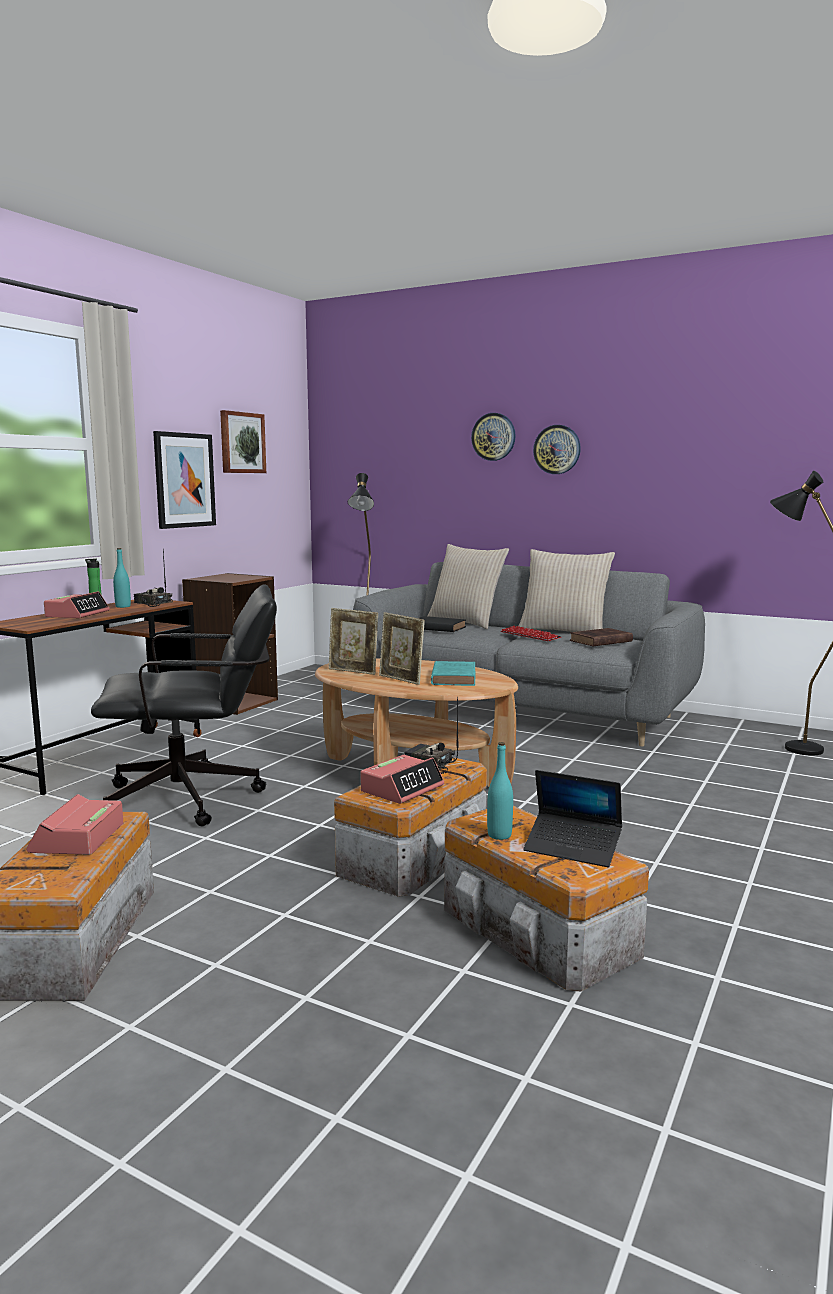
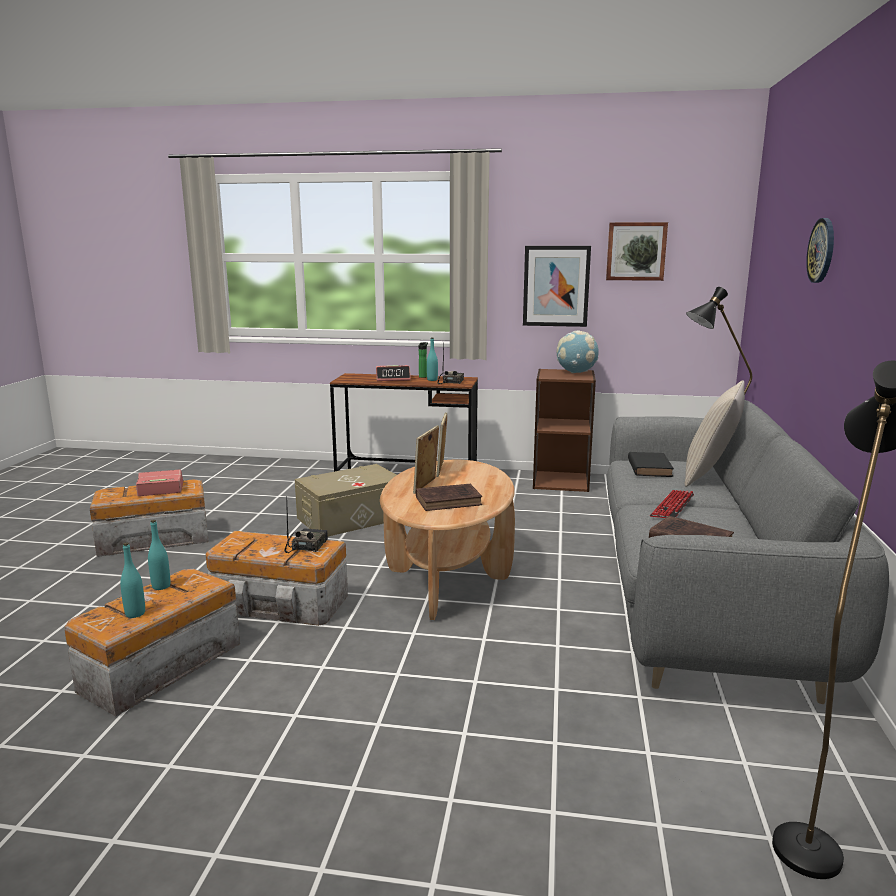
camera: 70 degrees right, 5 degrees up
(196, 798) = (350, 518): black office chair -> beige storage box
(229, 576) = (576, 372): none -> globe
(402, 788) = (250, 545): alarm clock -> none
(453, 677) = (450, 501): turquoise book -> brown book
(557, 449) = (852, 273): wall clock -> none
(564, 631) = (744, 521): beige pillow -> none
(572, 848) = (135, 613): laptop -> turquoise bottle

